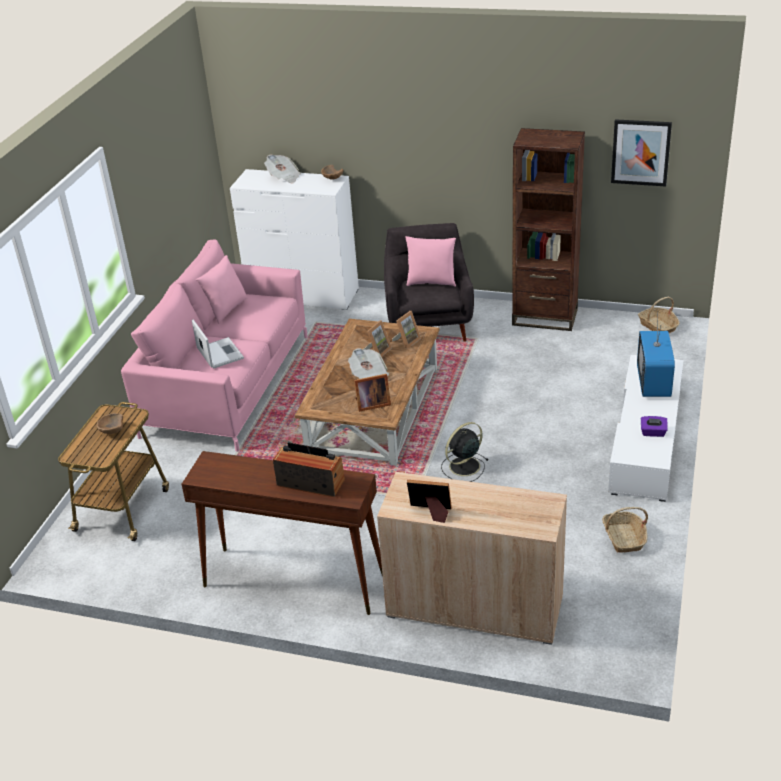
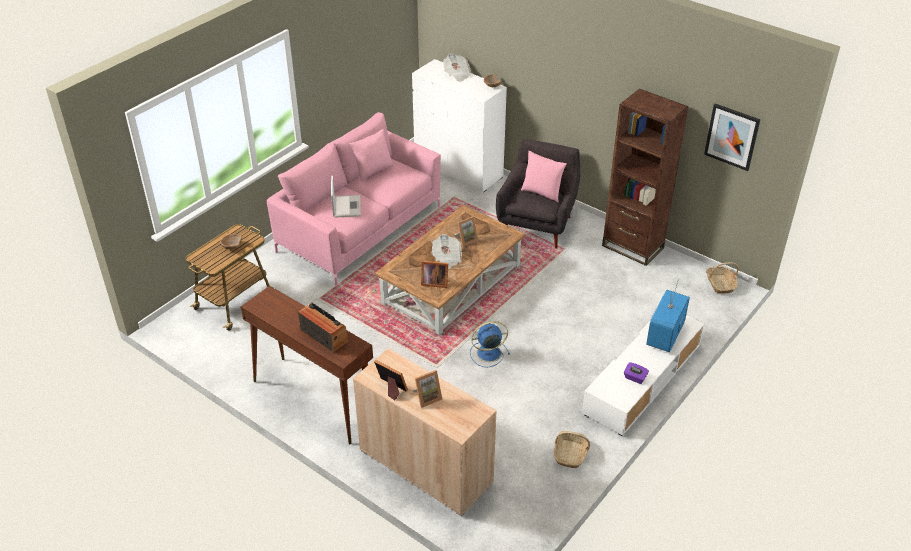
camera: 20 degrees right, 5 degrees up
(407, 341) = (493, 238): picture frame -> picture frame (427, 397)
(463, 467) = (487, 353): black fan -> blue fan

